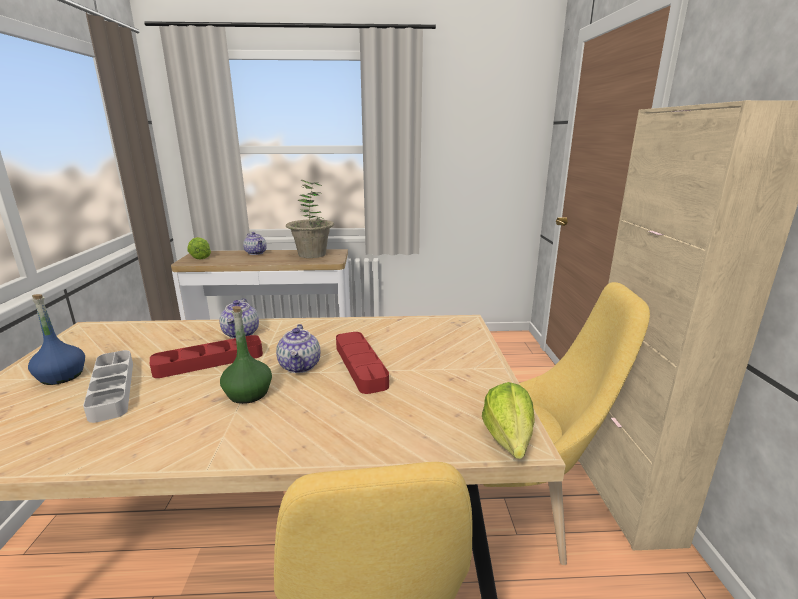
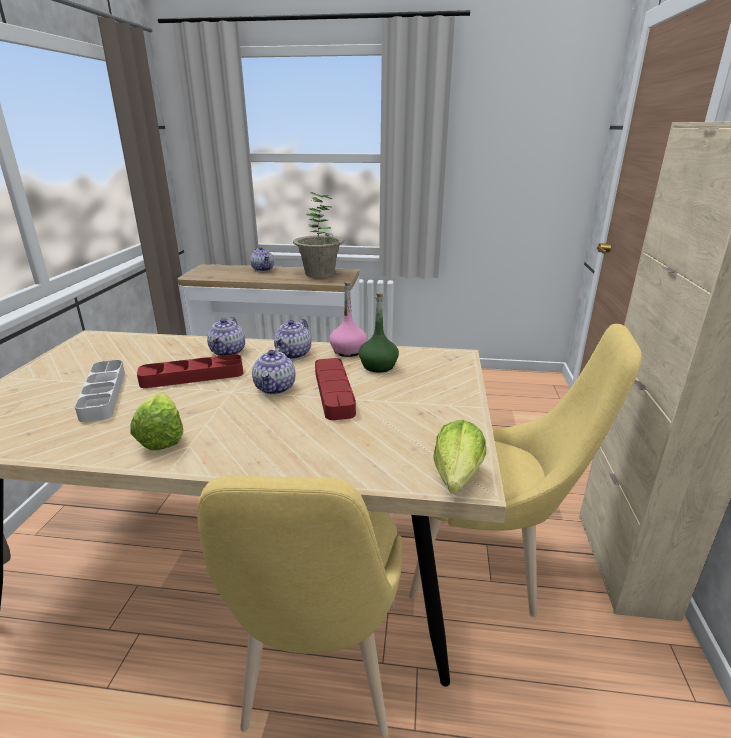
camera: 10 degrees right, 5 degrees up
(62, 376) = (63, 379): blue bottle -> none
(200, 256) = (208, 270): lettuce -> lettuce (164, 434)
(248, 393) = (221, 409): green bottle -> green bottle (378, 366)
(309, 331) = (293, 354): none -> teapot
(362, 324) = (348, 351): none -> pink bottle

